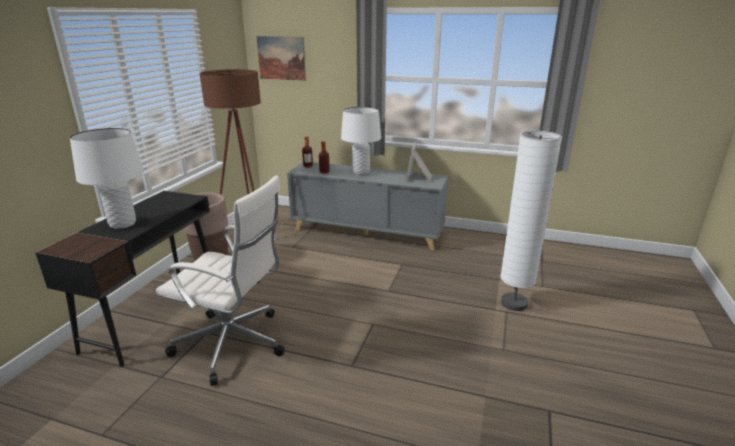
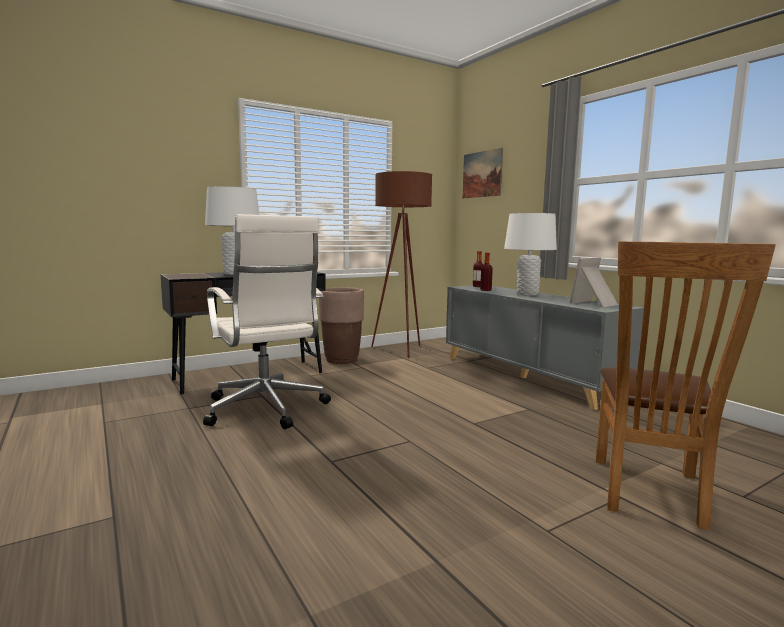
camera: 40 degrees right, 15 degrees down
(514, 303) = (649, 494): white floor lamp -> brown chair

